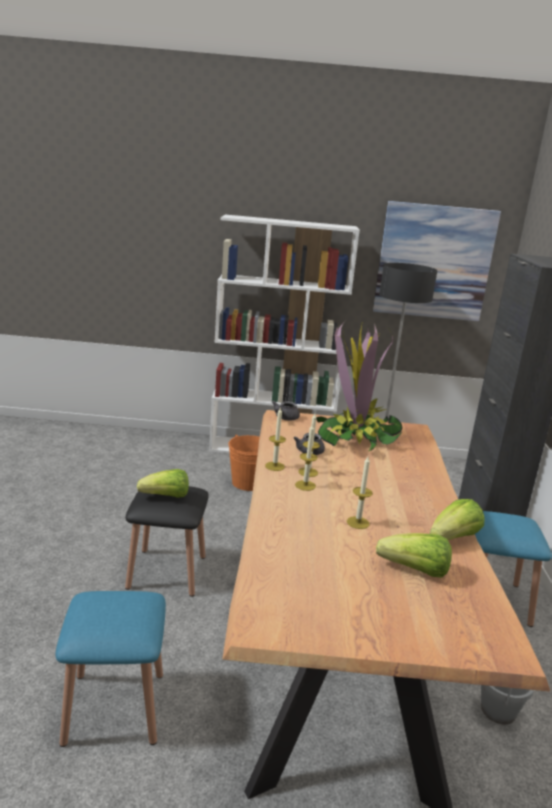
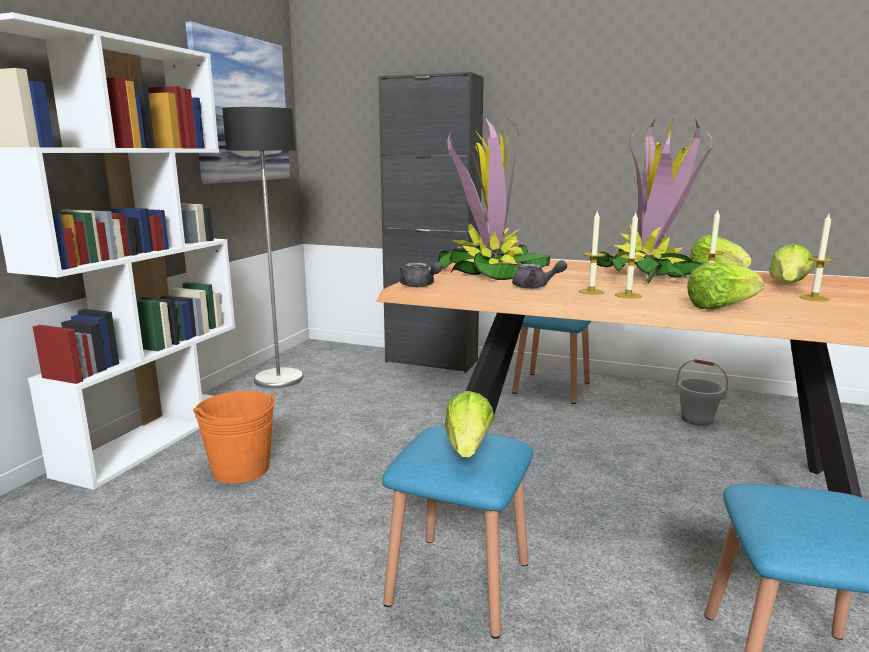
camera: 70 degrees left, 5 degrees down
(167, 572) = (459, 582): black stool -> blue stool
(274, 466) = (577, 300): candle -> candle (814, 298)
(286, 519) = (720, 307): none -> lettuce
(401, 499) = (645, 275): none -> potted plant

